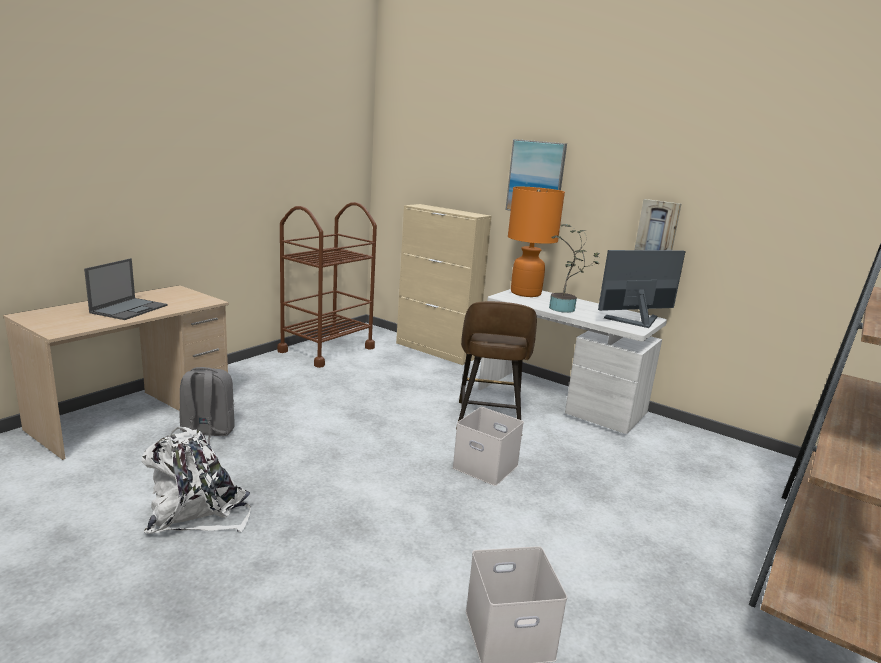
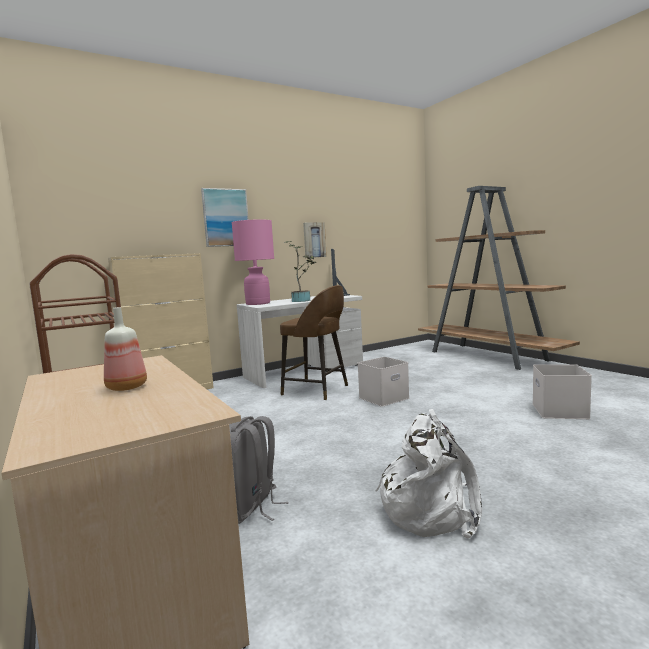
camera: 65 degrees left, 10 degrees down
(129, 309) = (125, 387): laptop -> bottle
(525, 293) = (258, 303): orange table lamp -> pink table lamp

